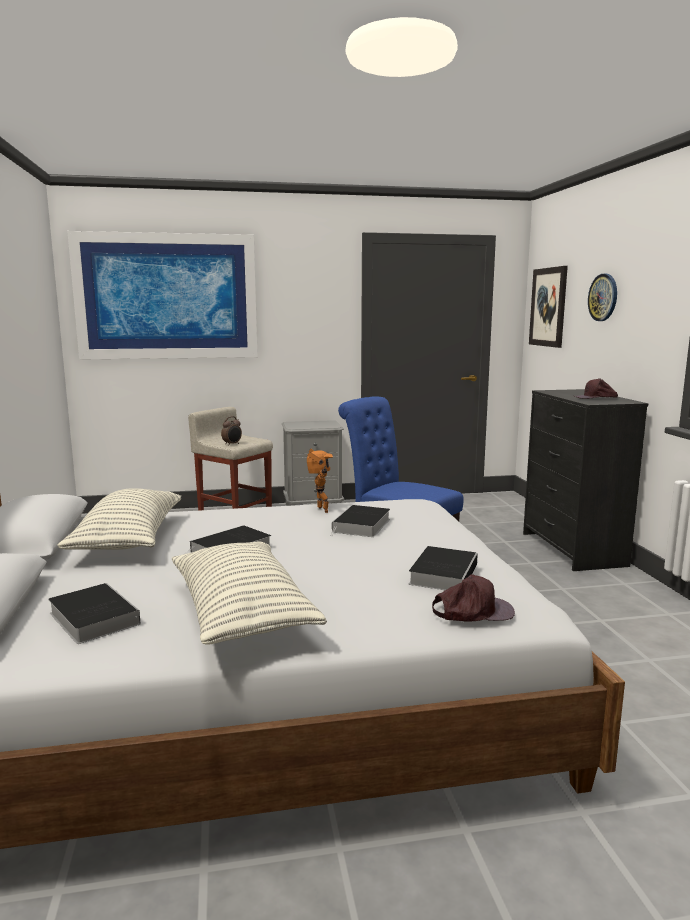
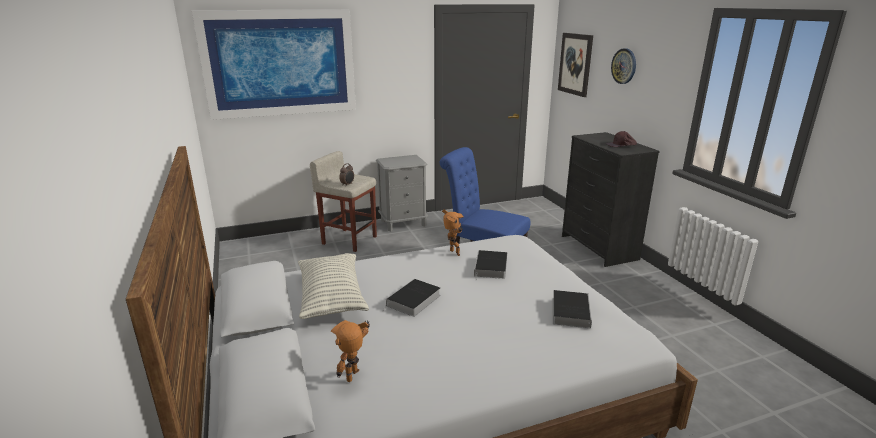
camera: 10 degrees left, 10 degrees up
(92, 617) = (356, 377): book -> toy robot
(241, 614) = (456, 362): pillow -> none
(472, 610) = (603, 343): brown cap -> none

